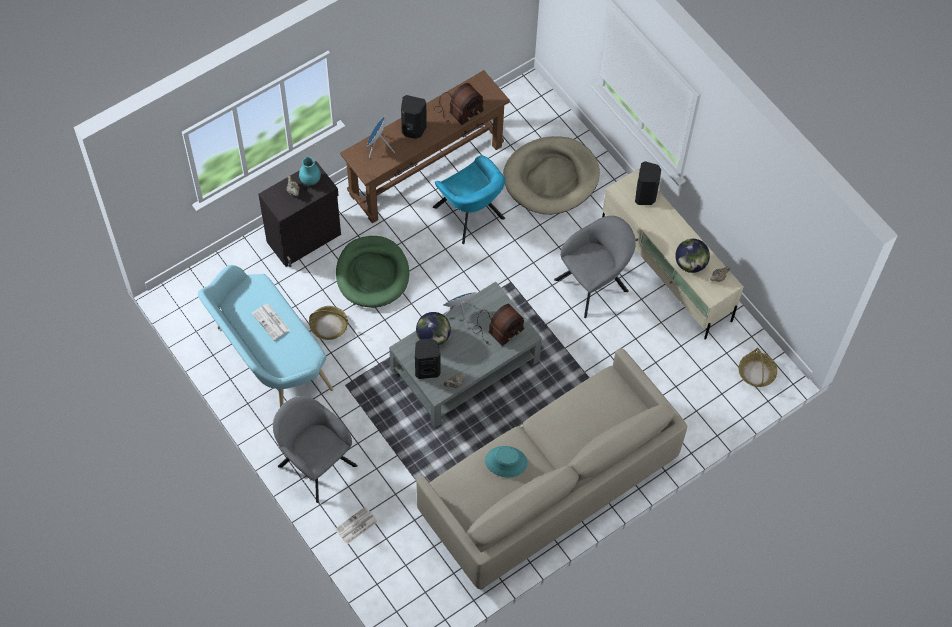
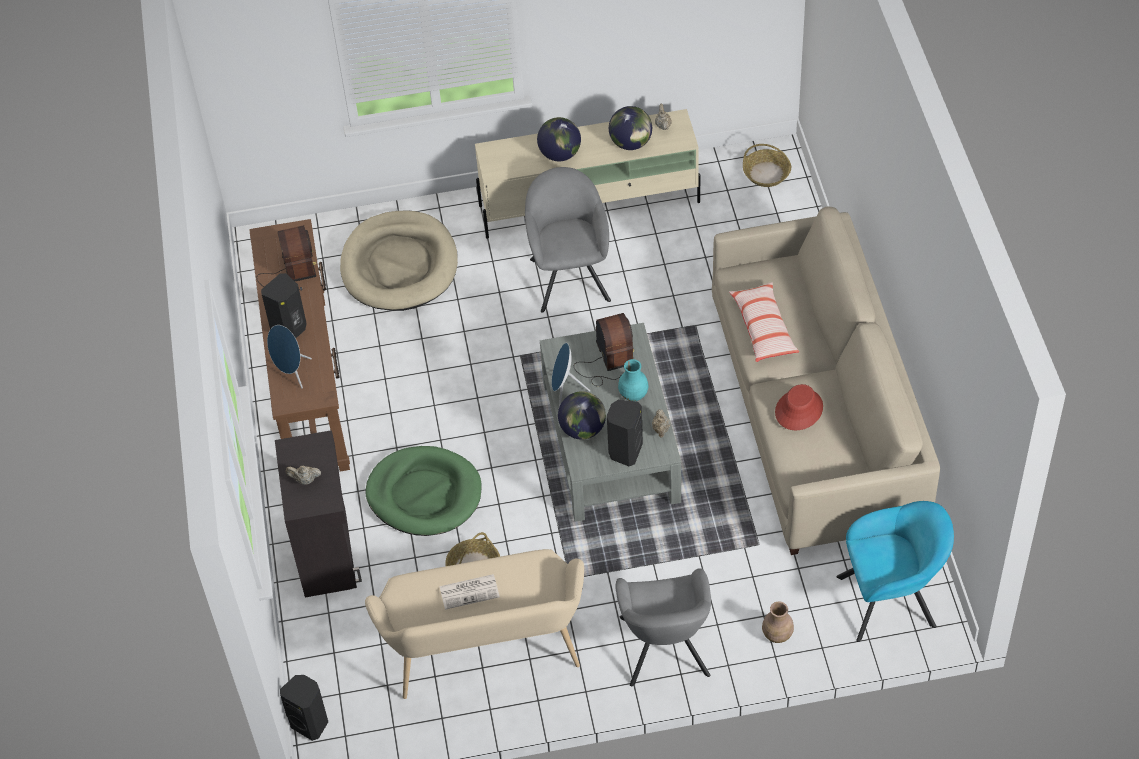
camera: 60 degrees left, 10 degrees down
(268, 360) = (485, 655): turquoise bench -> beige bench
(310, 180) = (301, 456): turquoise vase -> turquoise vase (633, 395)
(314, 462) = (665, 651): grey armchair -> grey armchair turned 75 degrees counterclockwise
(355, 526) = (777, 635): newspaper -> brown vase
(471, 215) = (402, 362): turquoise armchair -> turquoise armchair (892, 600)
(506, 461) = (798, 410): turquoise hat -> red hat
(568, 414) = (763, 328): none -> pillow
(645, 196) = (516, 150): black speaker -> black speaker (310, 723)
(656, 224) = (560, 154): none -> globe

